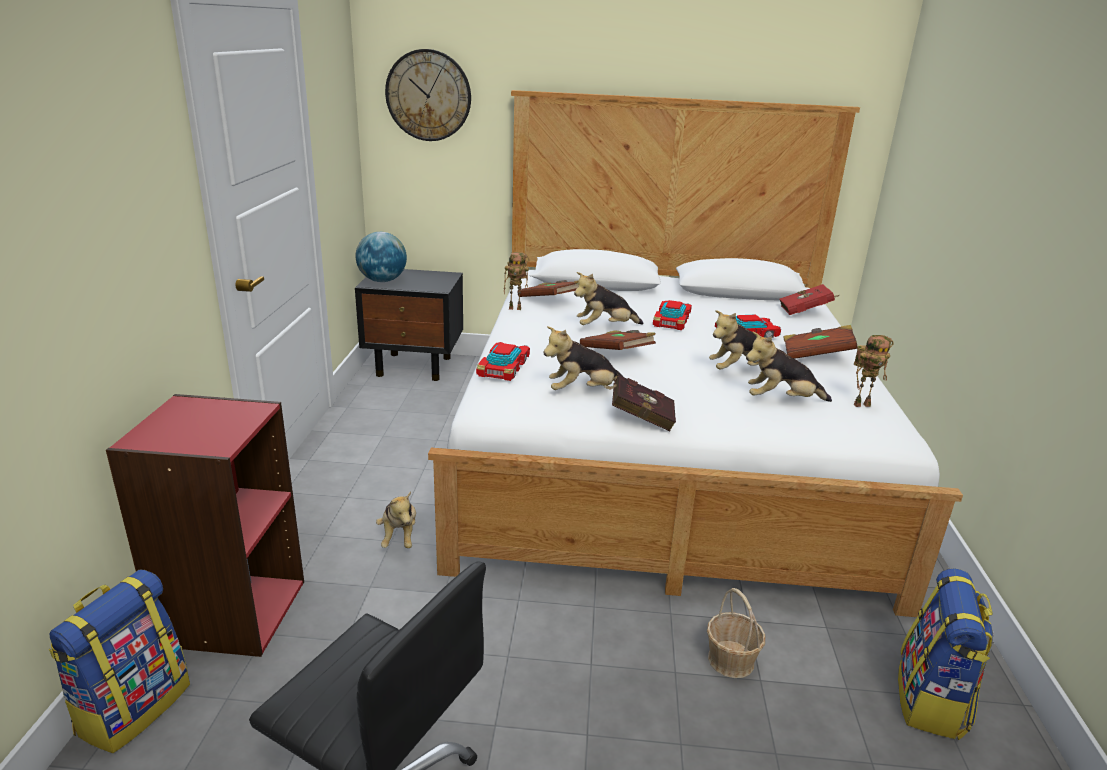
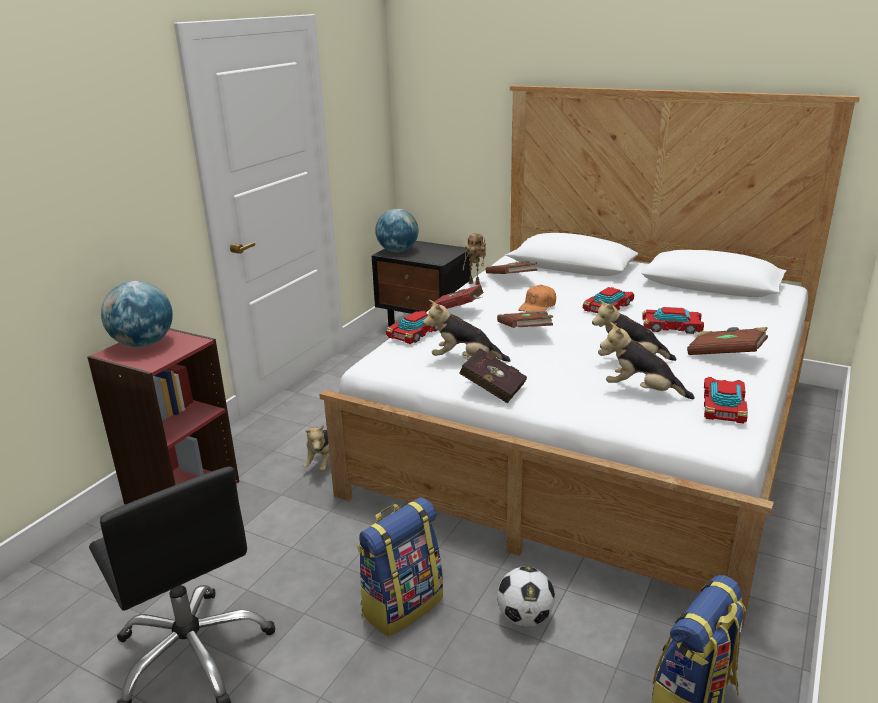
camera: 25 degrees right, 0 degrees up
(133, 707) = (91, 539): backpack -> backpack (402, 605)
(181, 421) = (143, 344): none -> globe
(428, 95) = (445, 91): wall clock -> none
(605, 327) = (538, 307): plush toy -> orange cap
(730, 660) = (525, 617): basket -> football
(806, 312) = (762, 311): red book -> red book (459, 312)
(862, 404) = (724, 406): toy robot -> toy car

